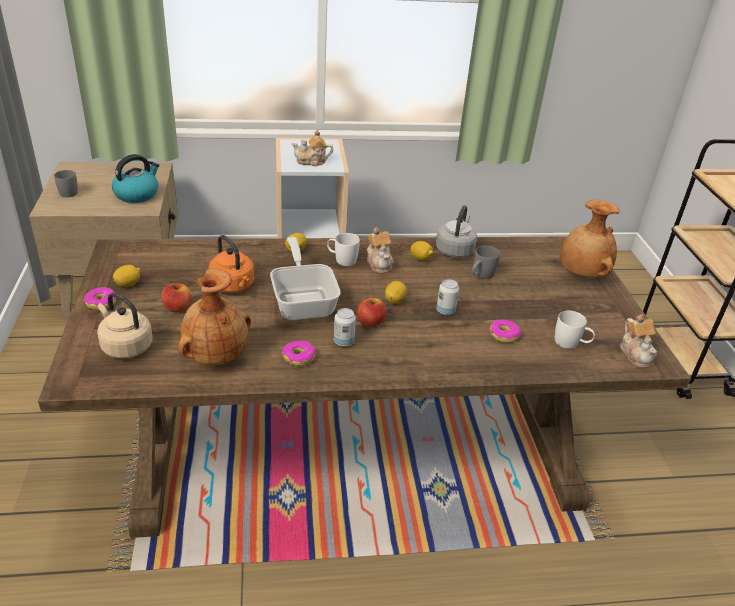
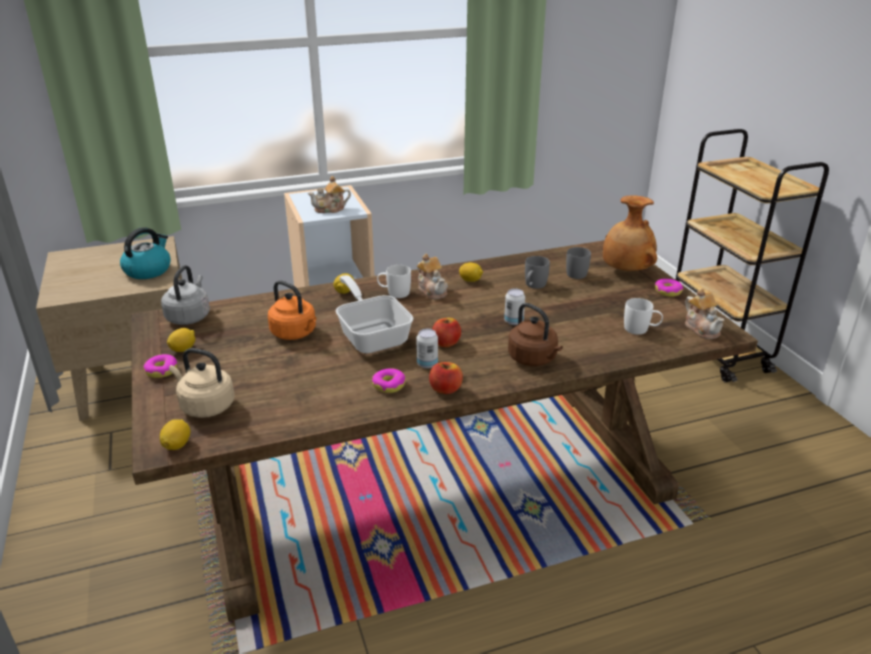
camera: 10 degrees left, 5 degrees down
(70, 191) = (72, 278): grey mug -> grey mug (574, 272)
(178, 307) = (246, 362): apple -> apple (445, 389)
(215, 355) = (304, 398): brown vase -> none
(394, 300) = (461, 320): lemon -> lemon (177, 445)
(449, 356) = (534, 359): none -> brown kettle
(455, 250) = (500, 268): grey kettle -> grey kettle (189, 316)
(504, 335) = (577, 333): donut -> donut (668, 291)

